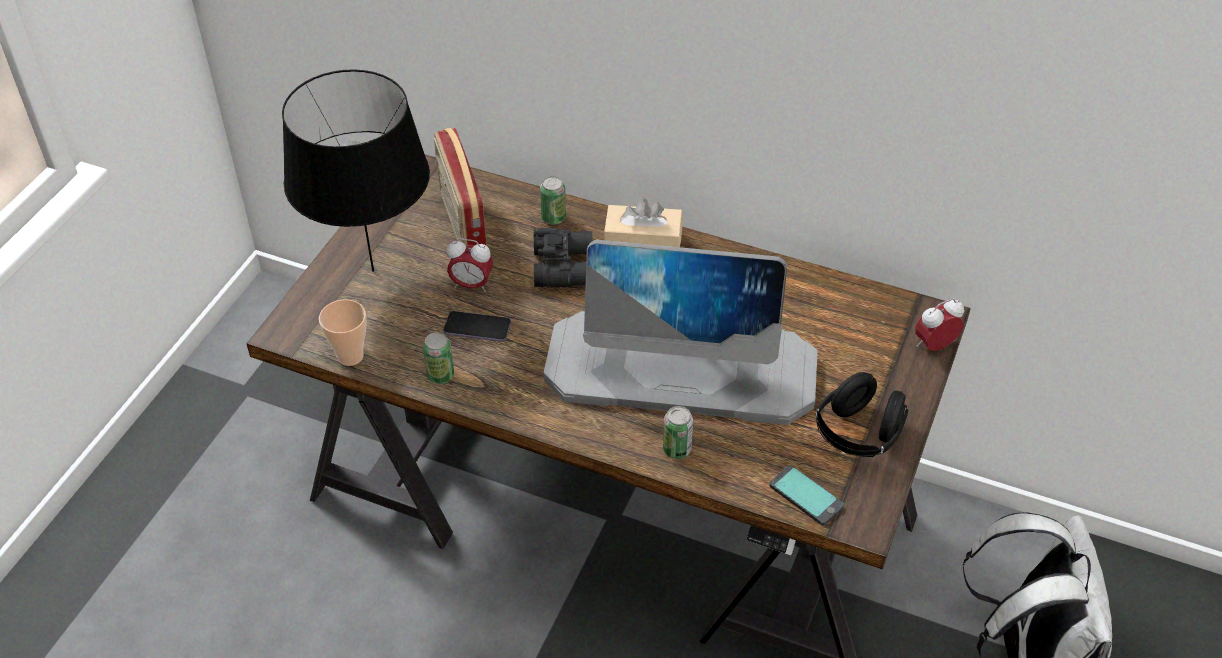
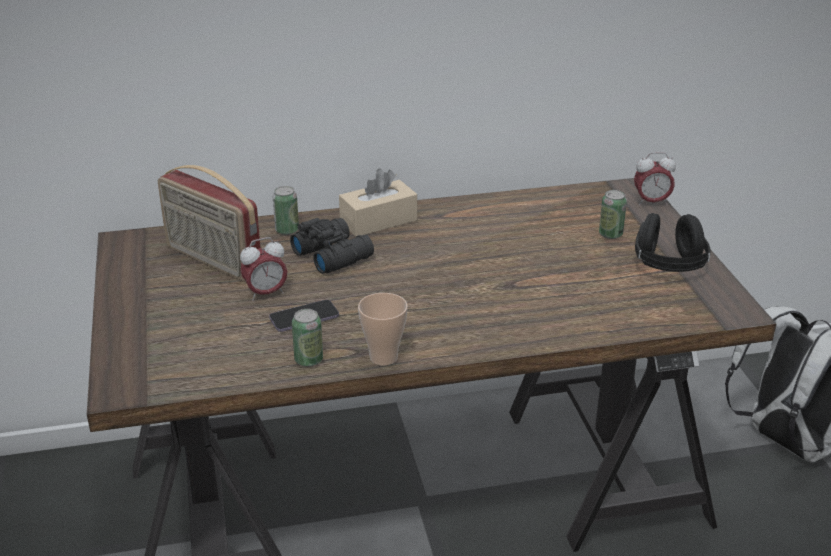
camera: 35 degrees left, 15 degrees down
(350, 356) = (207, 381): cup -> cup (383, 357)
(372, 271) = (161, 317): black table lamp -> none
(676, 449) = (558, 326): can -> can (610, 234)
(683, 369) = (501, 279): monitor -> none
(806, 496) = (682, 313): phone -> none
(934, 345) = (651, 202): alarm clock -> alarm clock turned 120 degrees counterclockwise

